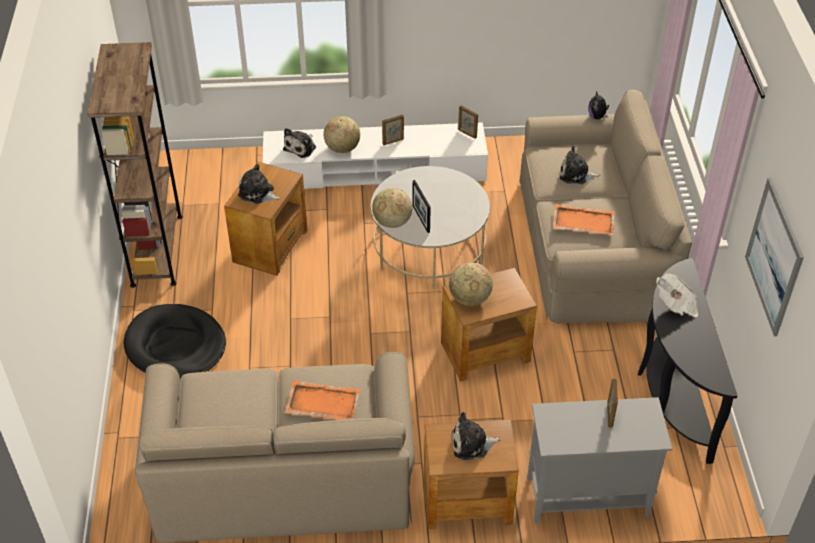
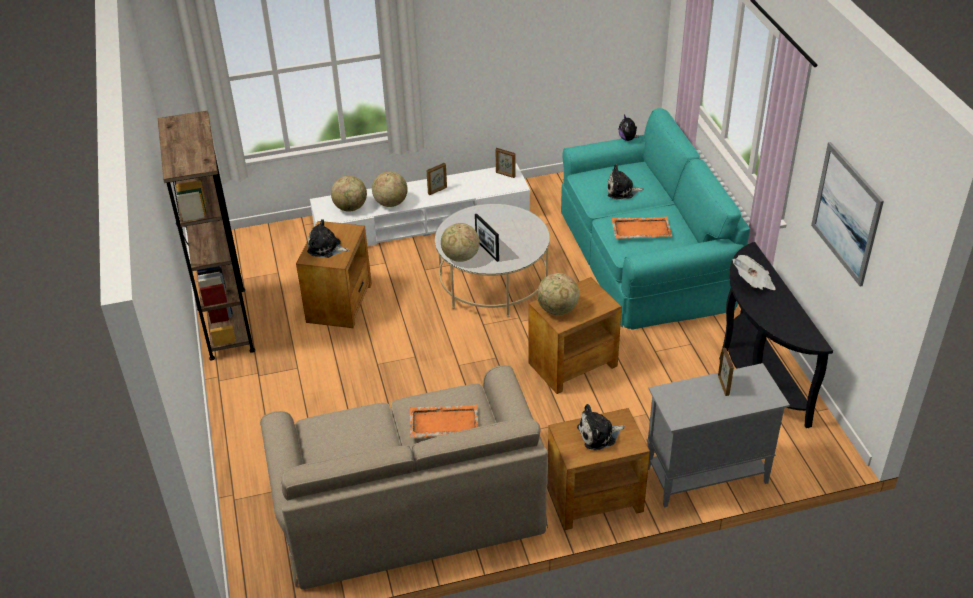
camera: 10 degrees left, 5 degrees down
(175, 345) = (270, 406): black dog bed -> none
(301, 147) = (350, 207): plush toy -> globe
(592, 245) = (644, 258): beige sofa -> turquoise sofa

